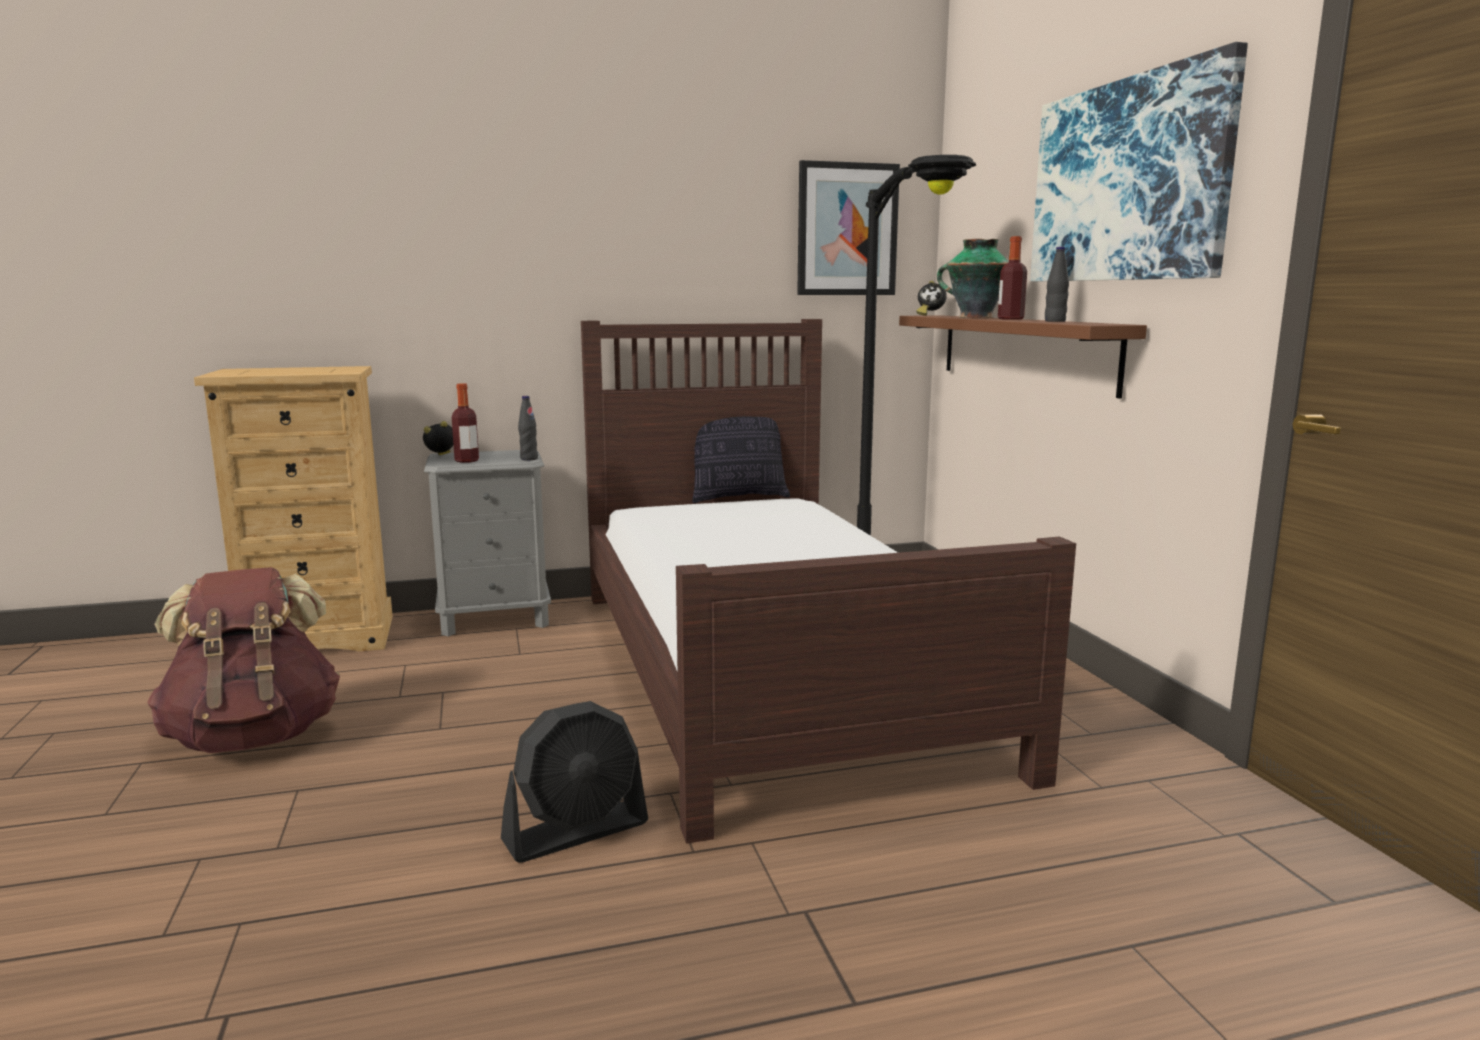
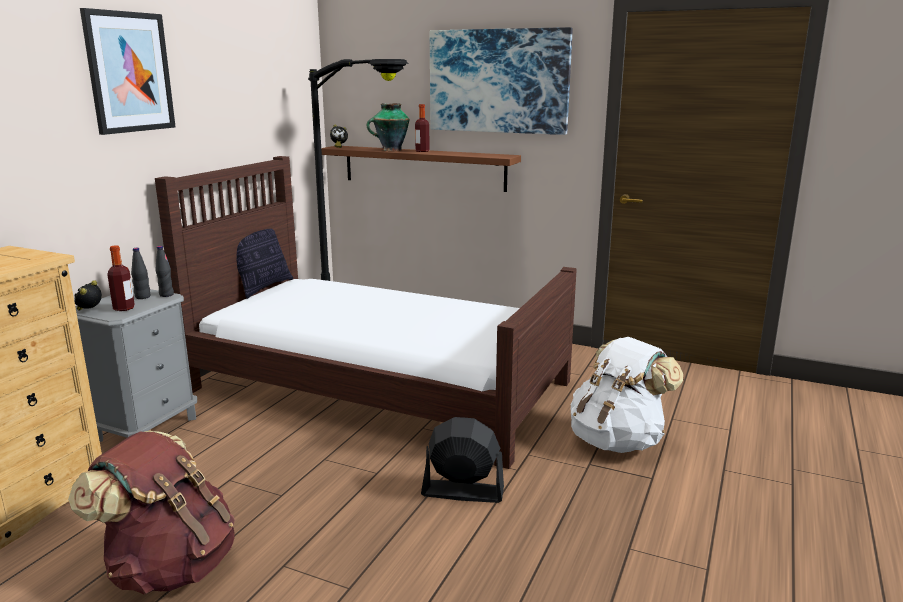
camera: 50 degrees left, 5 degrees up
(576, 832) = (462, 491): black fan -> black fan turned 90 degrees counterclockwise
(847, 230) = (284, 93): picture -> picture (129, 72)
(931, 911) = (617, 441): none -> white backpack
(1055, 321) = (464, 153): black bottle -> black bottle (143, 297)

